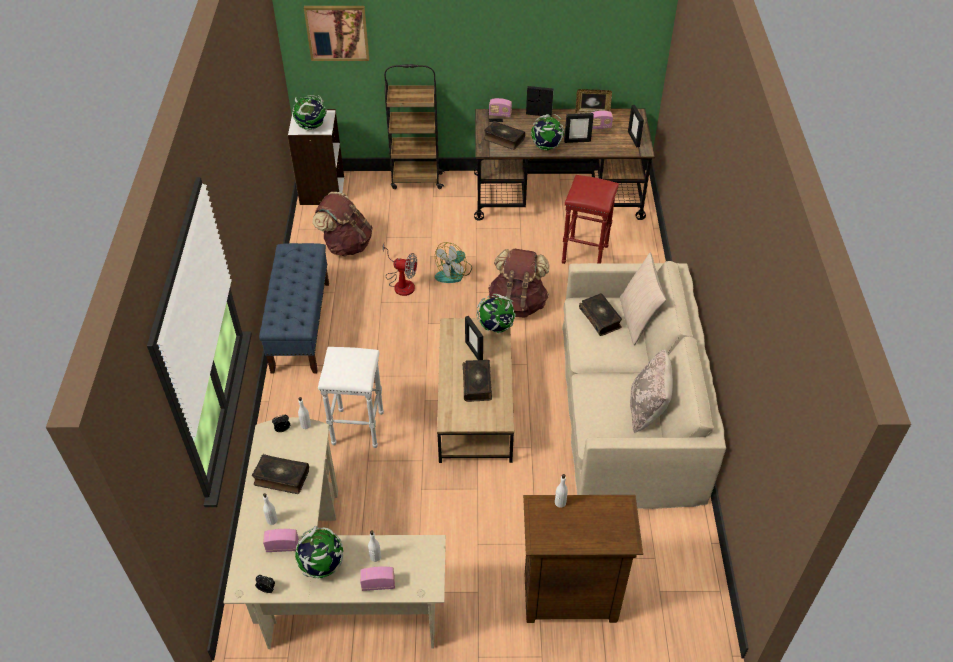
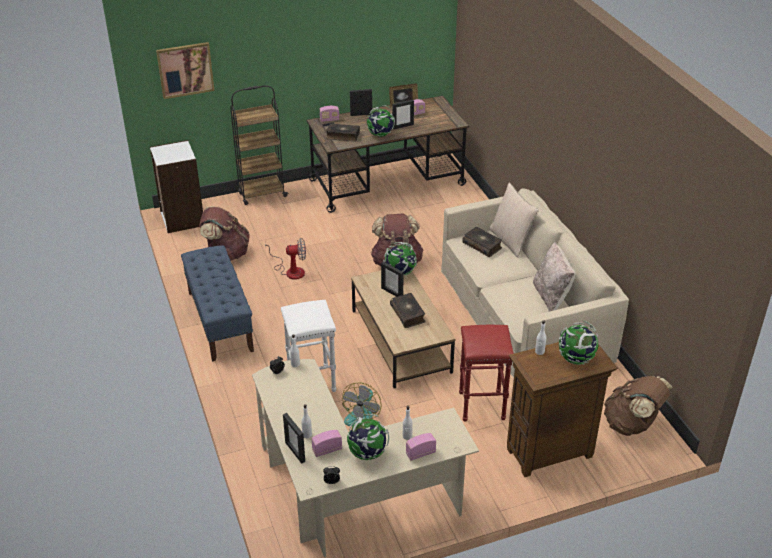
camera: 20 degrees left, 10 degrees down
(281, 478) = (297, 404): book -> none
(311, 126) = (174, 156): globe -> globe (576, 359)
(454, 273) = (331, 253): fan -> fan (361, 413)
(584, 254) = (431, 218): red stool -> red stool (481, 406)
(634, 139) = (446, 117): picture frame -> picture frame (295, 451)
(684, 594) = (632, 424): none -> brown backpack

